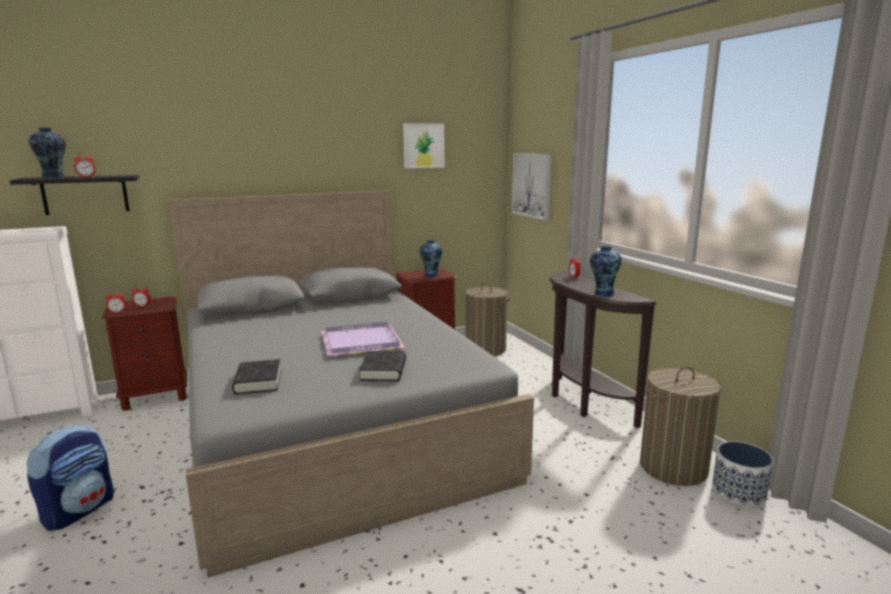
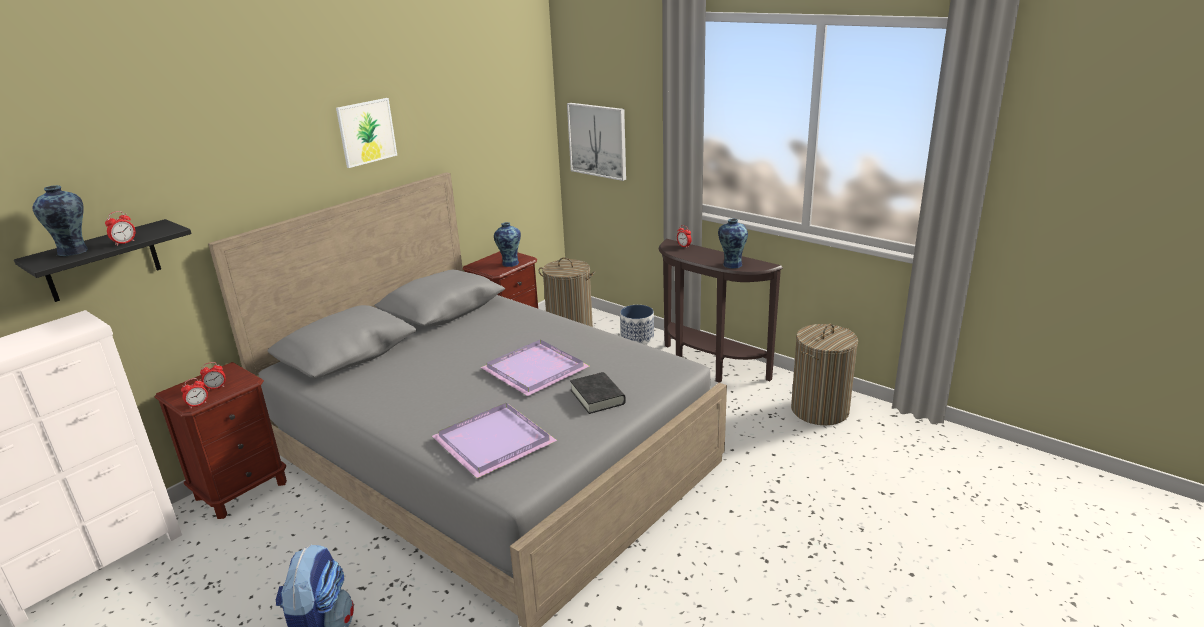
camera: 25 degrees left, 10 degrees up
(258, 381) = (493, 443): black book -> purple tray
(423, 145) = (474, 110): picture -> picture (366, 132)
(739, 493) = (876, 417): planter -> planter (637, 338)

